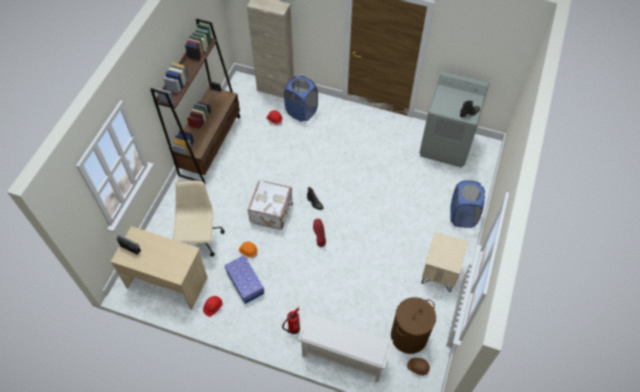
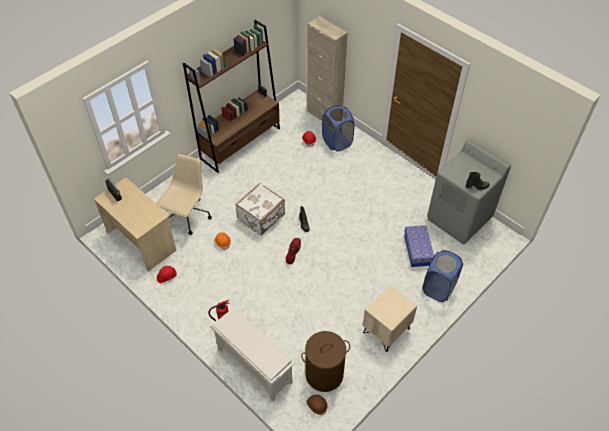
camera: 25 degrees right, 5 degrees down
(245, 283) = (205, 268): storage box -> storage box (417, 250)

